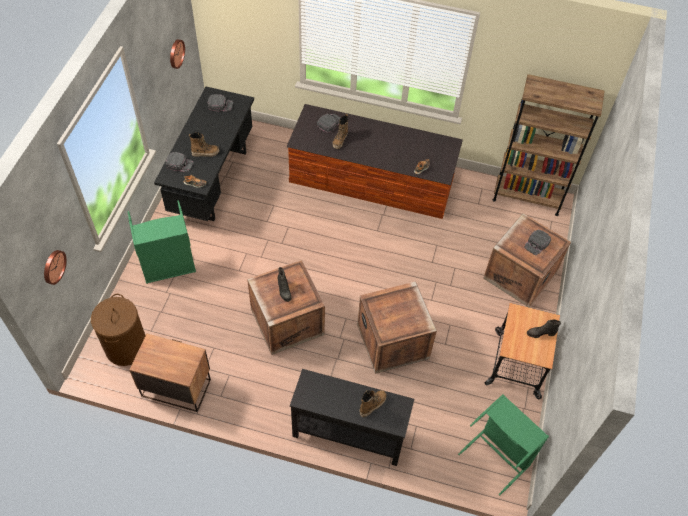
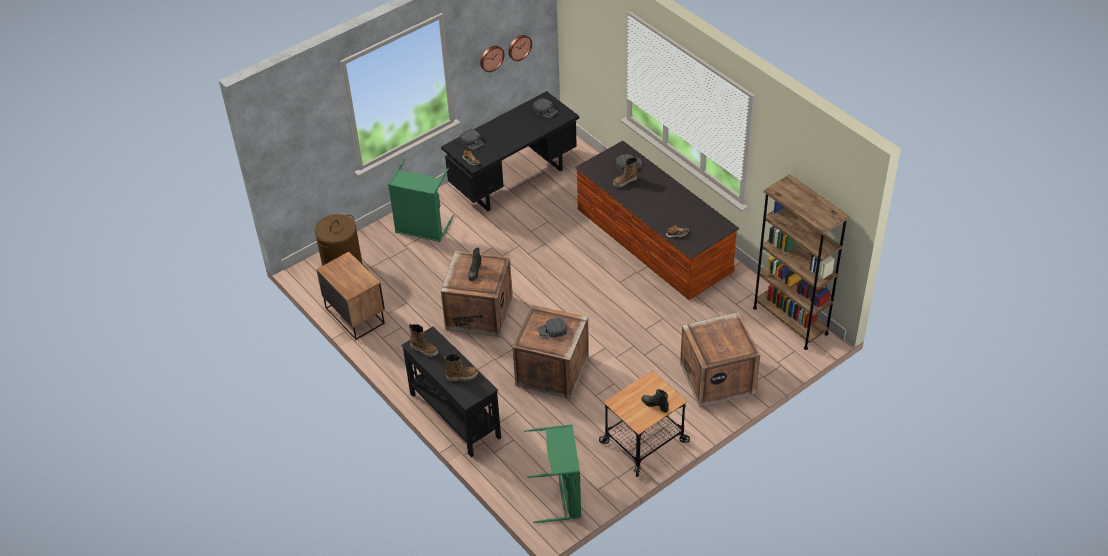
camera: 40 degrees right, 10 degrees down
(53, 266) = (302, 159): wall clock -> wall clock (491, 58)
(205, 153) = (499, 142): boot -> boot (424, 350)
(537, 244) = (725, 341): black cap -> black cap (552, 330)

